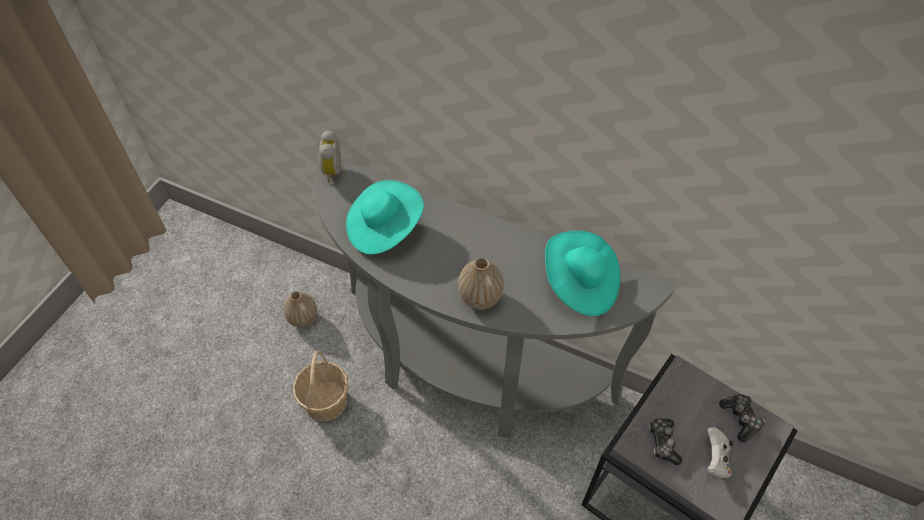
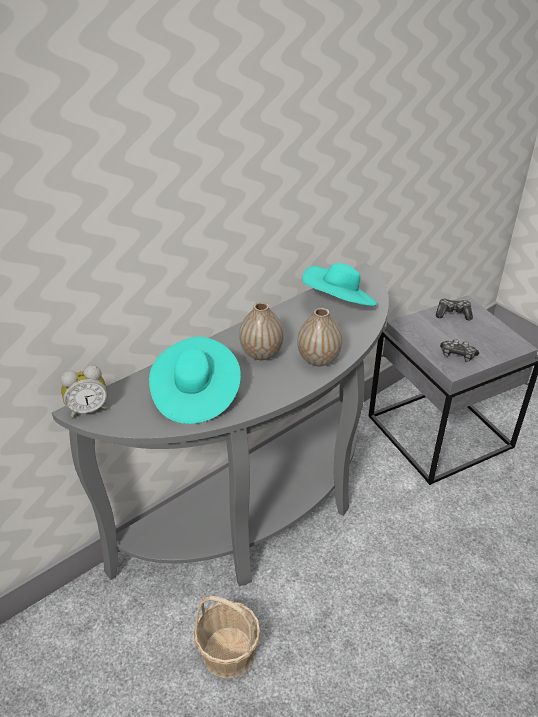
camera: 65 degrees left, 15 degrees down
(303, 319) = (109, 642): vase -> vase (261, 353)
(335, 171) = (88, 409): alarm clock -> alarm clock turned 45 degrees counterclockwise
(715, 459) = (480, 336): white game controller -> none

